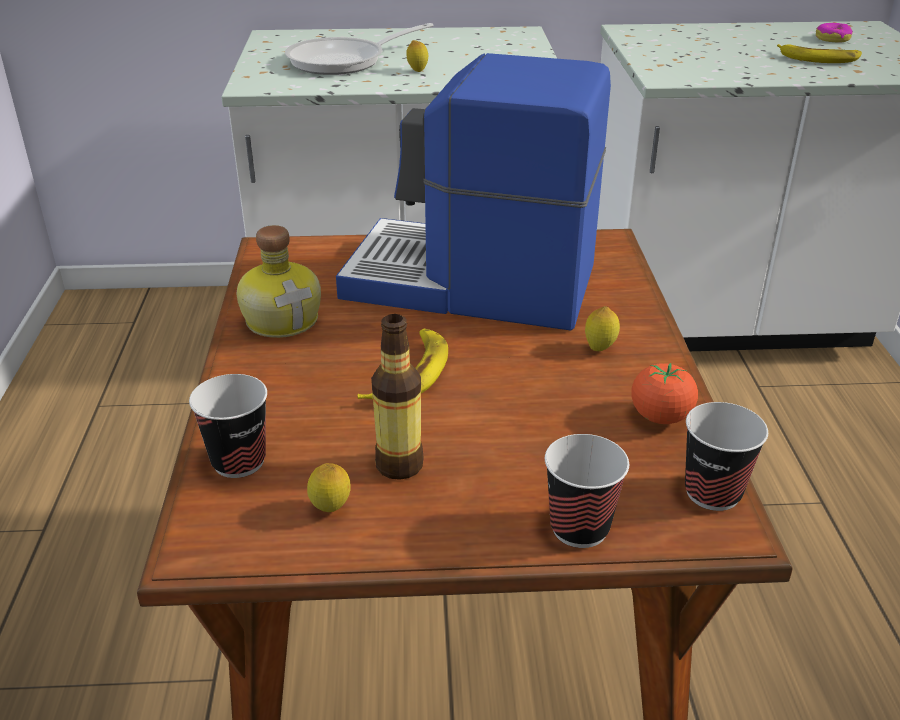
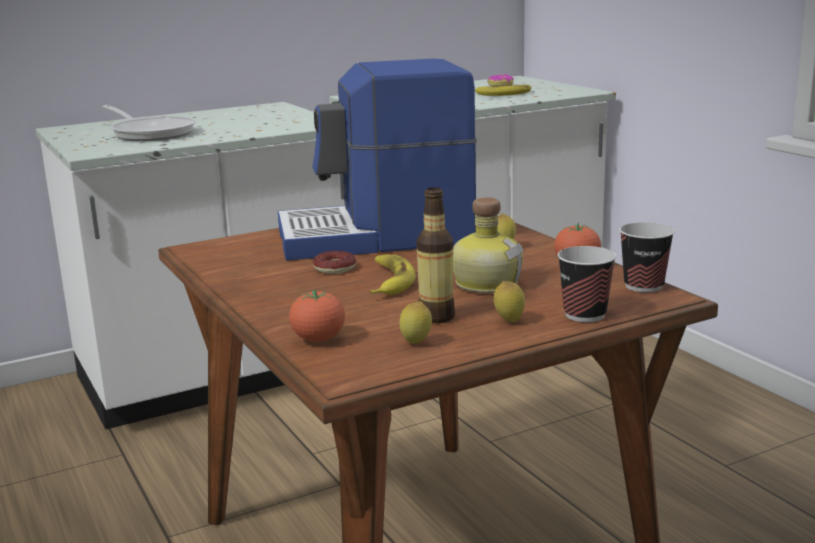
camera: 25 degrees left, 15 degrees down
(239, 461) = (318, 339): cup -> tomato
(283, 319) = (256, 276): bottle -> bottle (486, 283)
(344, 61) = (150, 133): frying pan -> frying pan turned 75 degrees counterclockwise
(374, 329) = (334, 268): none -> donut
(417, 71) = (220, 130): lemon -> lemon (509, 321)

